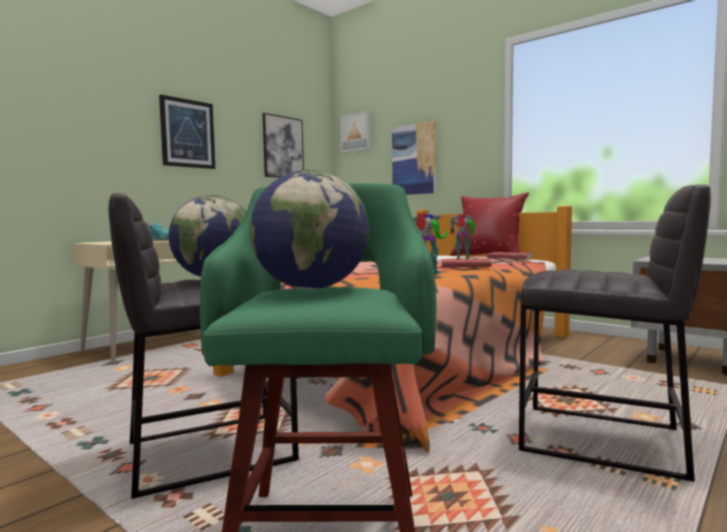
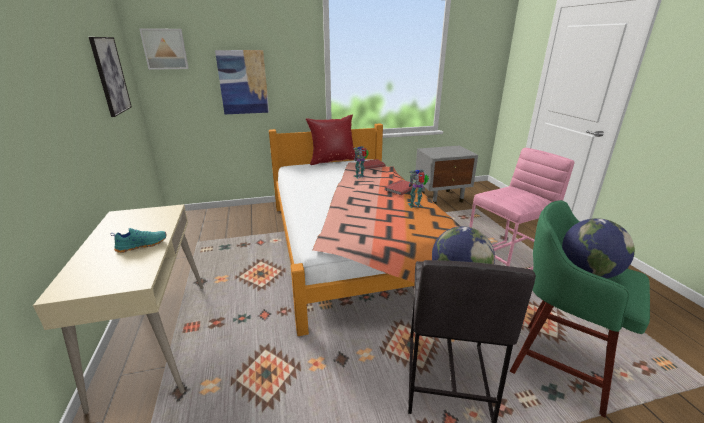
camera: 55 degrees left, 20 degrees up
(187, 133) = (51, 88): picture -> none
(602, 441) = (505, 260): grey stool -> pink stool

